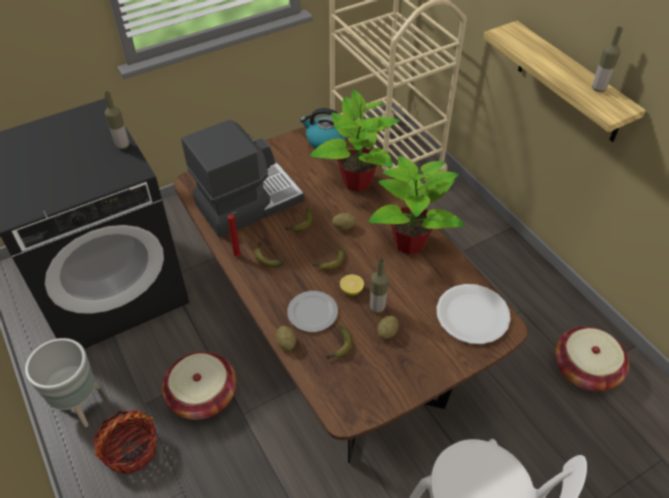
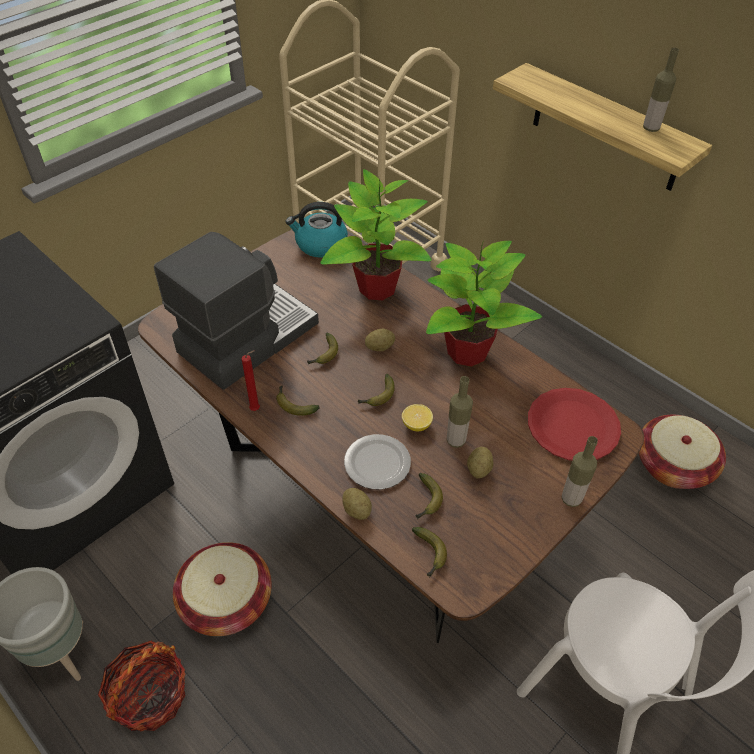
camera: 15 degrees left, 0 degrees up
(122, 146) = (61, 291): bottle -> bottle (571, 499)
(328, 386) = (429, 554): none -> banana
(472, 315) = (573, 426): white plate -> red plate

